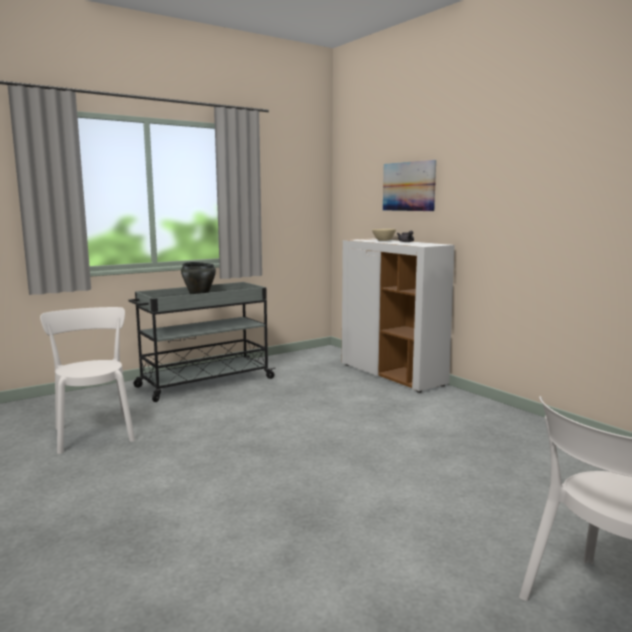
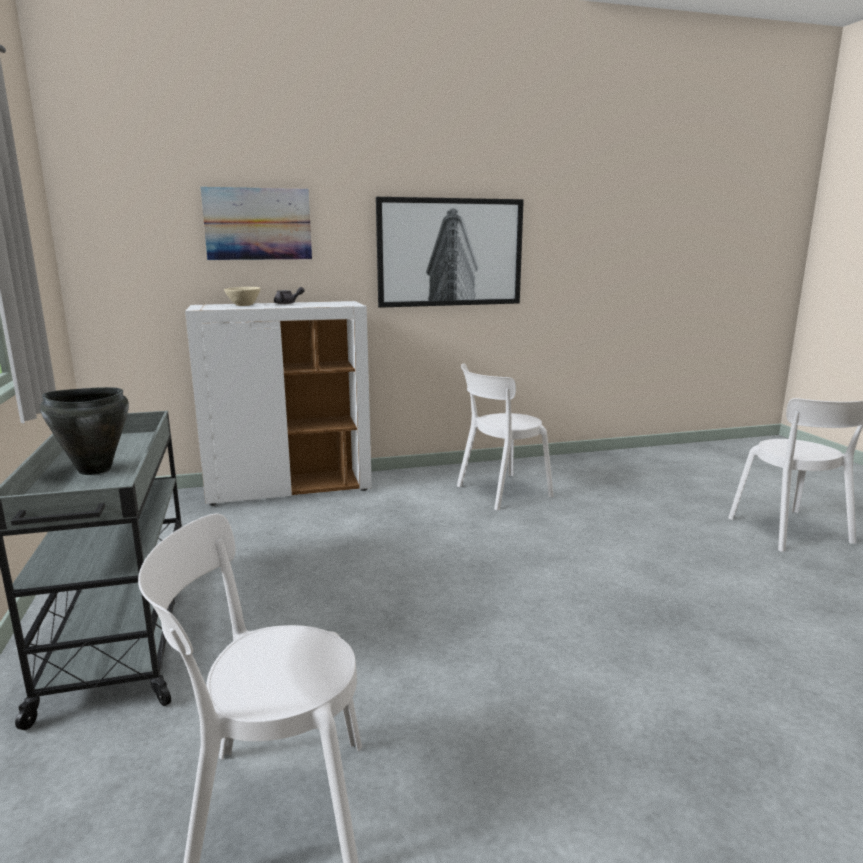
camera: 70 degrees left, 5 degrees up
(481, 433) = (500, 492): none -> white chair
(530, 207) = (450, 252): none -> picture

